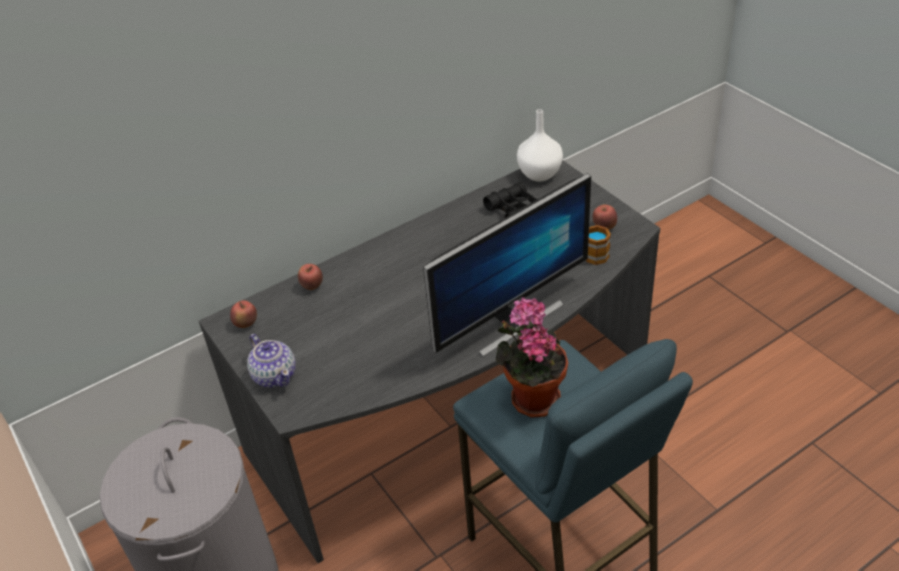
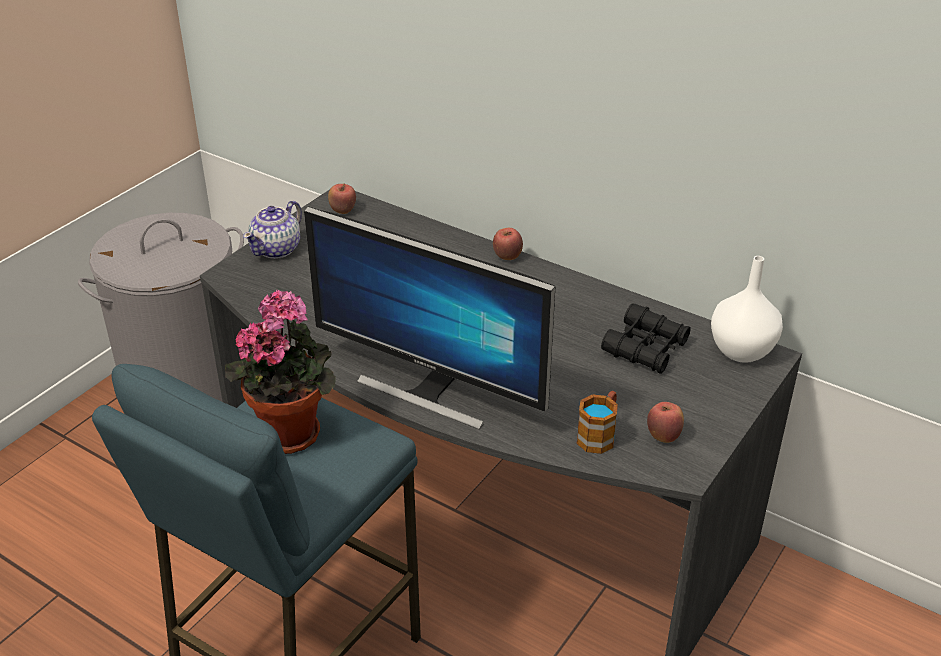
camera: 65 degrees right, 5 degrees down
(312, 286) = (418, 234): apple -> apple (507, 257)

